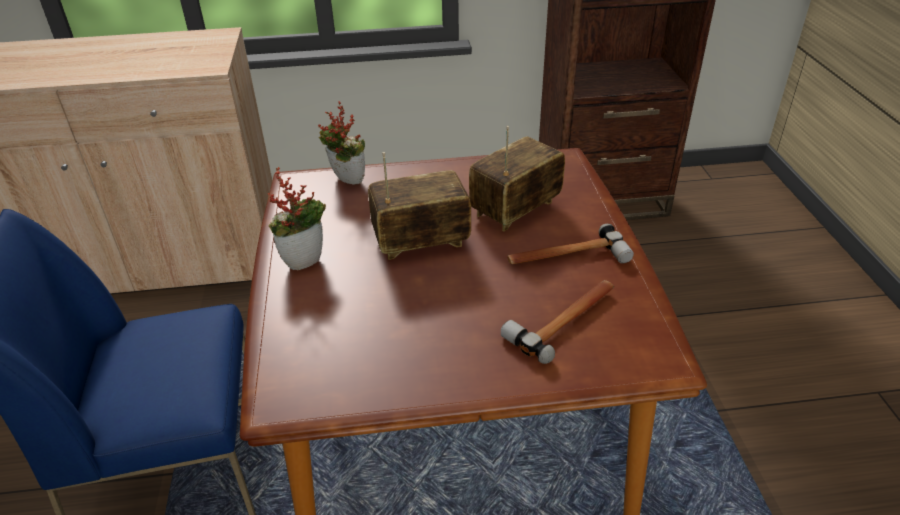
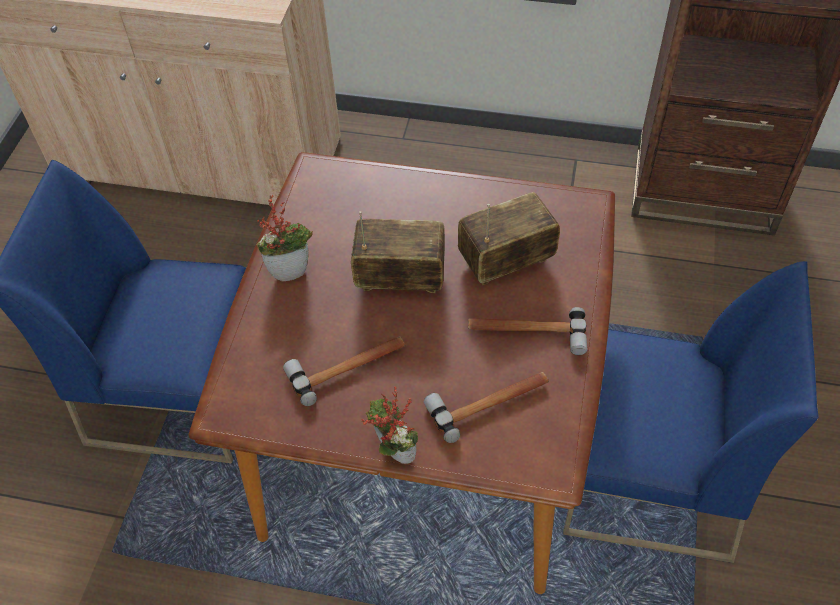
camera: 20 degrees right, 15 degrees up
(345, 181) = (360, 182): potted plant -> potted plant (392, 454)
(403, 325) = (348, 366): none -> hammer
(673, 420) = (648, 480): none -> blue chair

